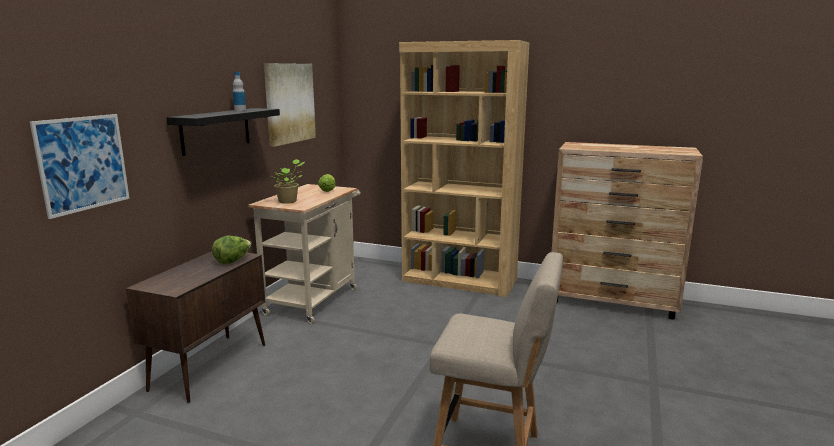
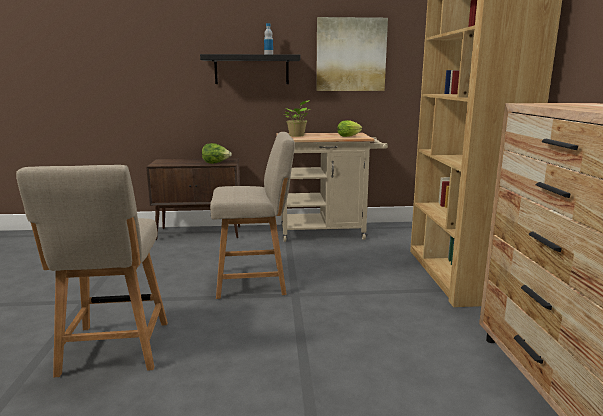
camera: 65 degrees right, 0 degrees up
(83, 163) = (138, 77): picture -> none
(399, 357) = (255, 281): none -> beige chair

